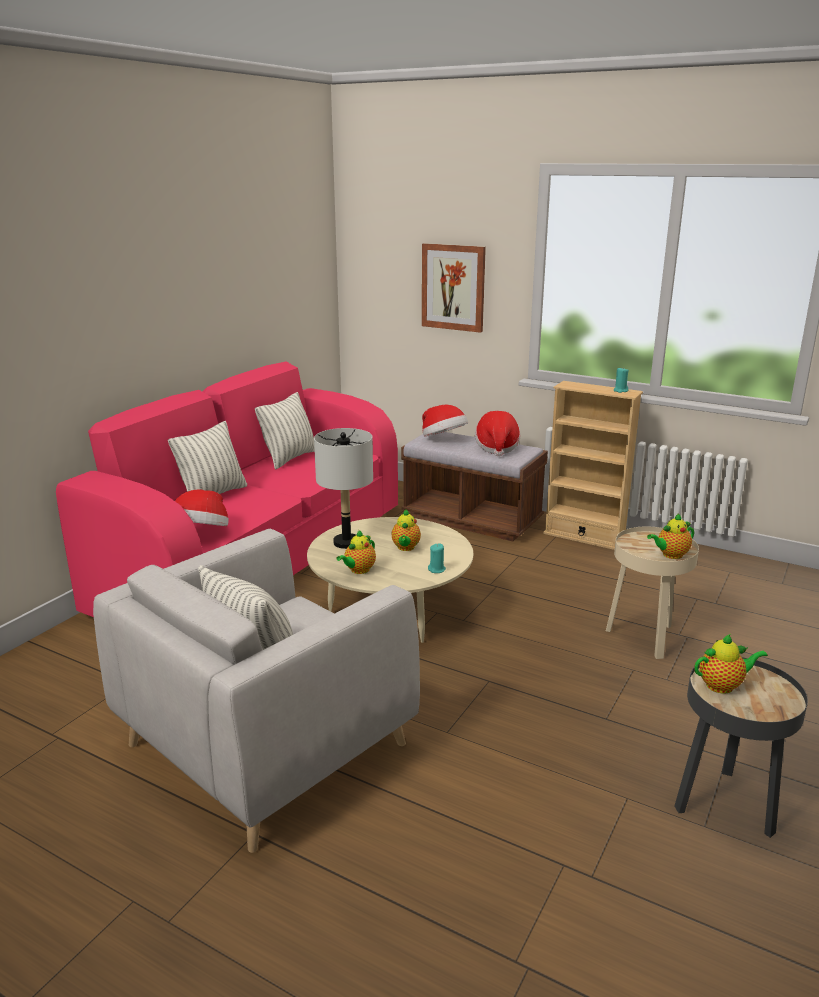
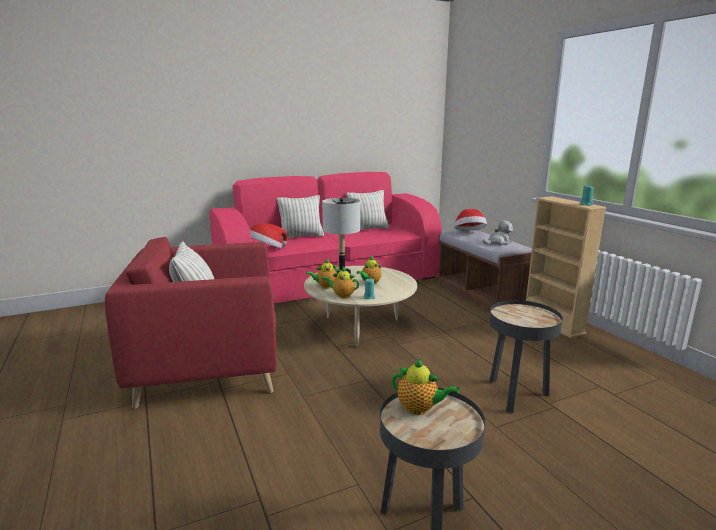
camera: 35 degrees right, 5 degrees down
(266, 744) = (209, 365): grey armchair -> red armchair
(453, 287) = (500, 130): picture -> none
(496, 447) = (498, 242): hat -> plush toy
(645, 637) = (516, 395): beige side table -> black side table
(670, 555) = (528, 323): teapot -> teapot (342, 295)

